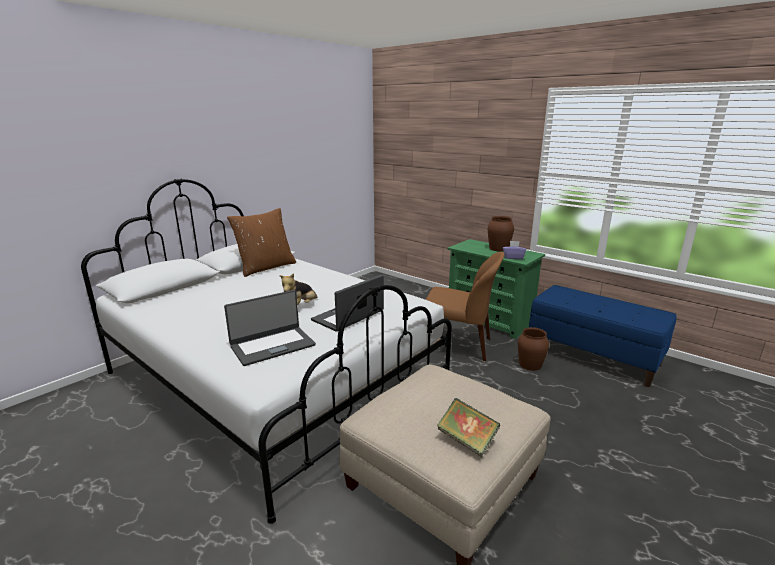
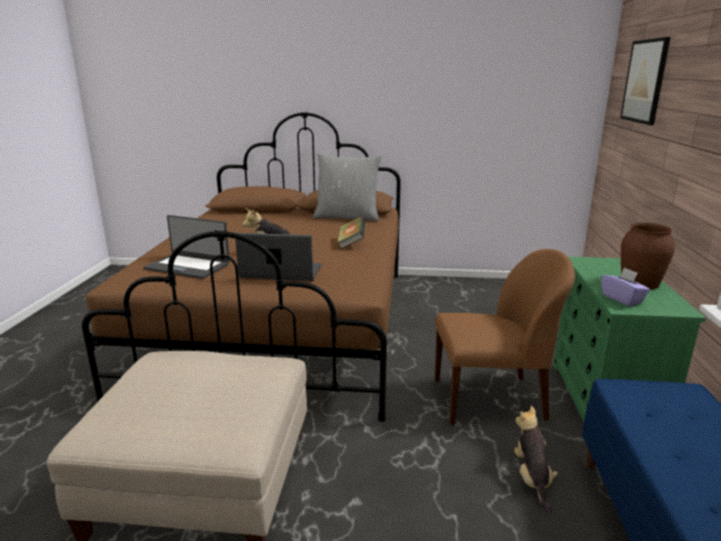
camera: 55 degrees right, 0 degrees up
(266, 267) = (347, 217): brown pillow -> grey pillow
(274, 379) = (284, 326): white bed -> brown bed
(420, 137) = (645, 81): none -> picture
(459, 345) = (491, 399): brown chair -> brown chair turned 75 degrees counterclockwise
(467, 440) = (144, 419): book -> book (351, 243)
(530, 365) = (532, 479): brown vase -> plush toy

